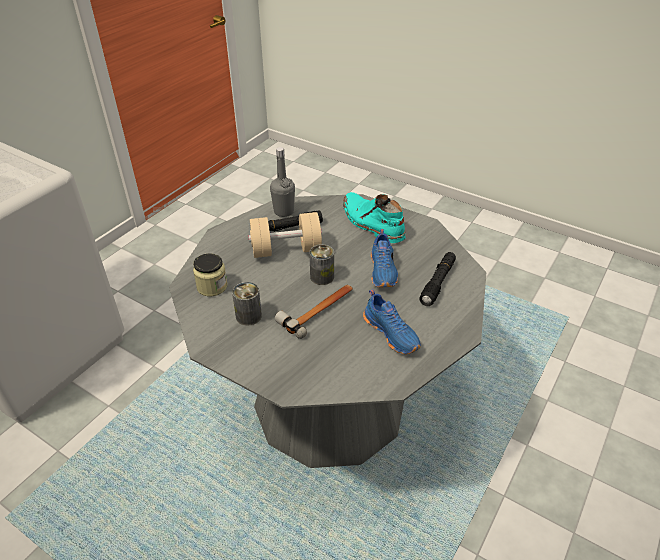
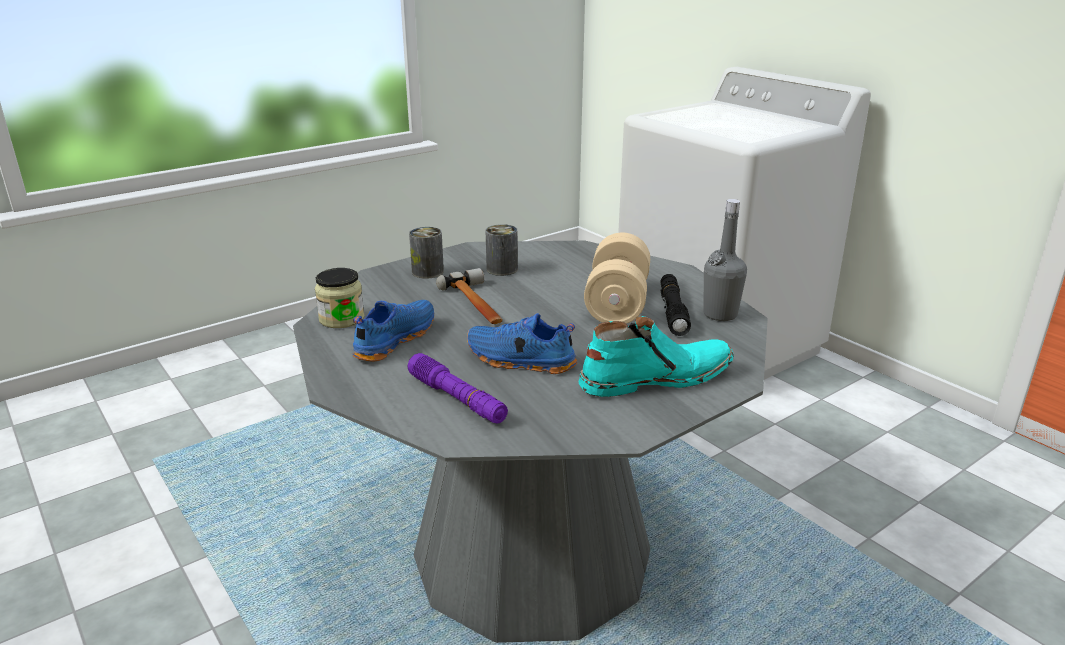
camera: 110 degrees right, 15 degrees down
(212, 286) = (568, 257): jar -> jar (341, 319)
(322, 277) = (540, 316): can -> can (427, 272)
(392, 333) = (393, 340): blue shoe -> blue shoe turned 135 degrees clockwise
(438, 283) = (457, 399): black flashlight -> purple flashlight

